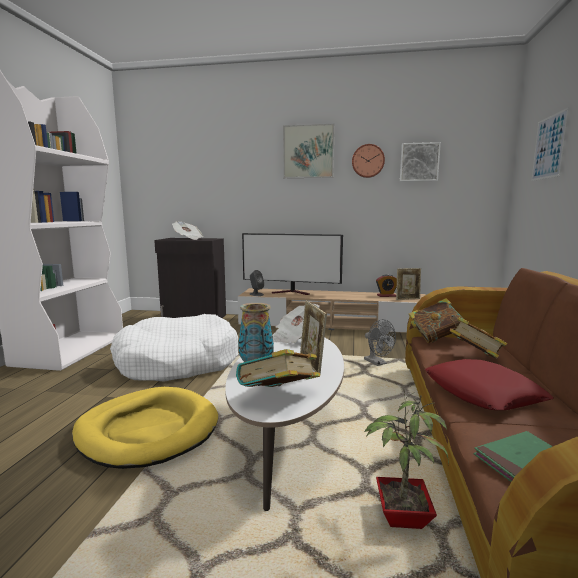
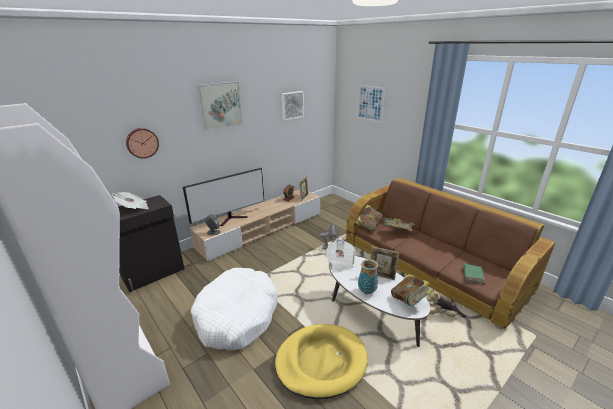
camera: 50 degrees left, 15 degrees up
(368, 161) = (262, 108): wall clock -> wall clock (142, 143)
(399, 517) = (442, 315): potted plant -> plush toy
(482, 393) = (427, 252): red pillow -> none

